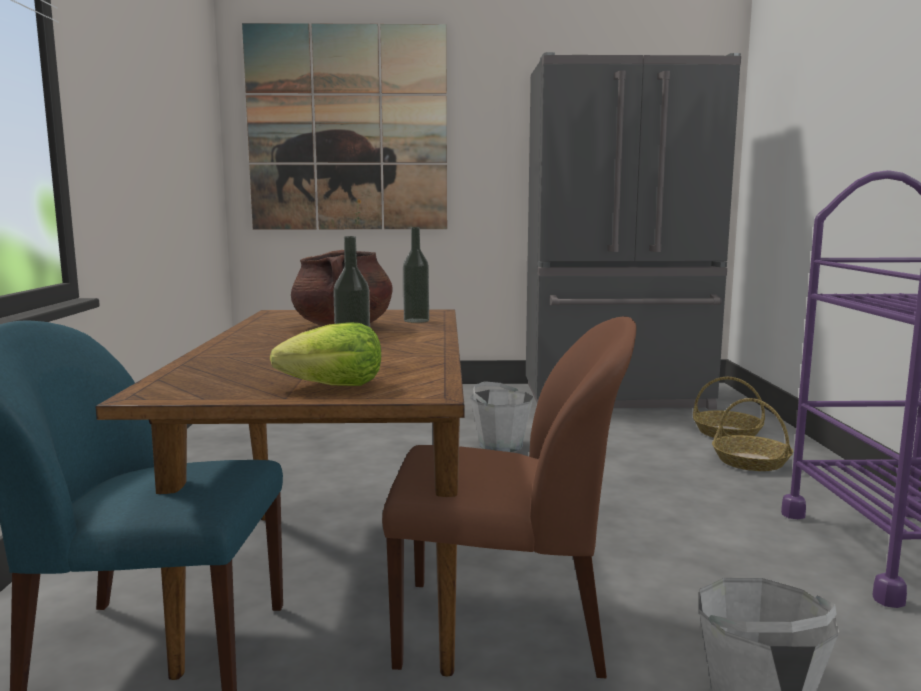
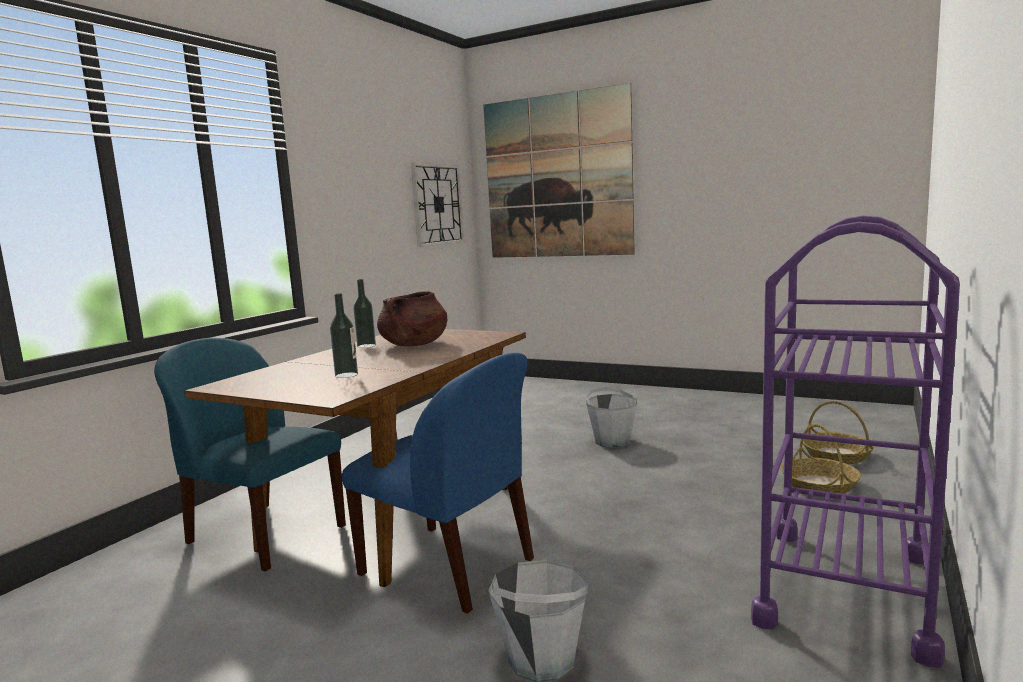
camera: 30 degrees right, 0 degrees up
(196, 150) = (437, 204): none -> wall clock
(334, 386) = (300, 389): lettuce -> none
(416, 320) = (471, 341): bottle -> bottle (366, 346)
(506, 627) = (450, 568): brown chair -> blue chair
(617, 397) = (773, 410): grey fridge -> none

